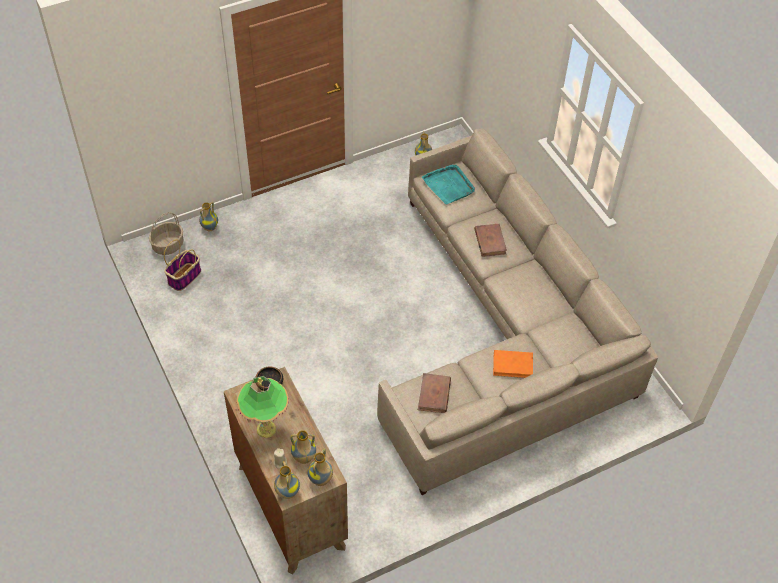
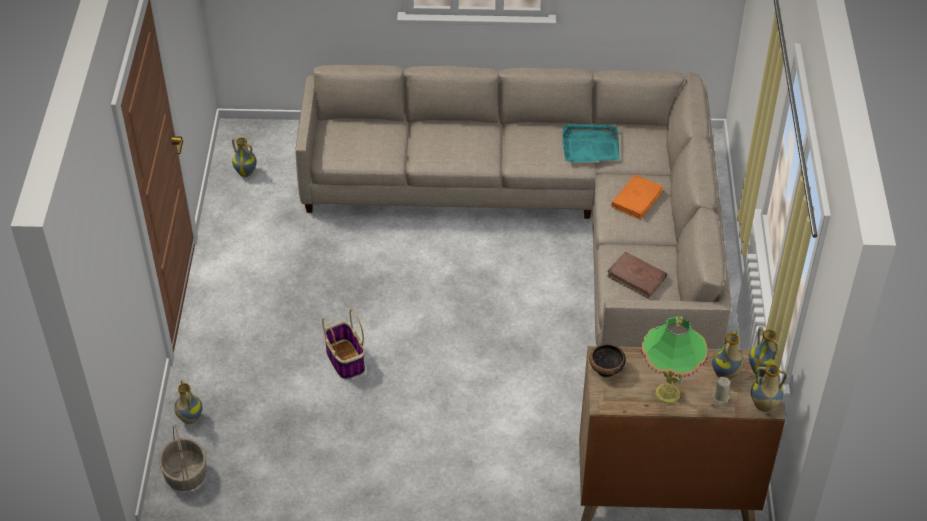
camera: 60 degrees left, 5 degrees down
(184, 276) = (253, 475): basket -> basket (344, 359)
(449, 185) = (351, 143): turquoise tray -> turquoise tray (590, 145)
(490, 241) = (458, 145): brown book -> none

